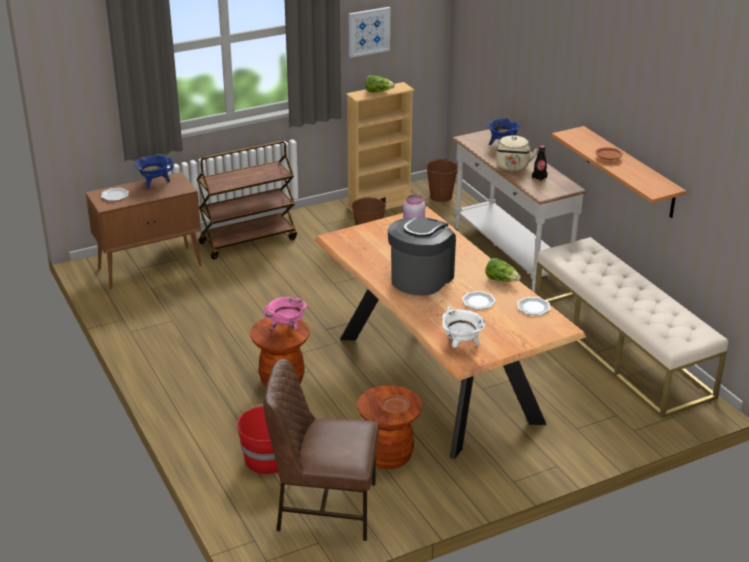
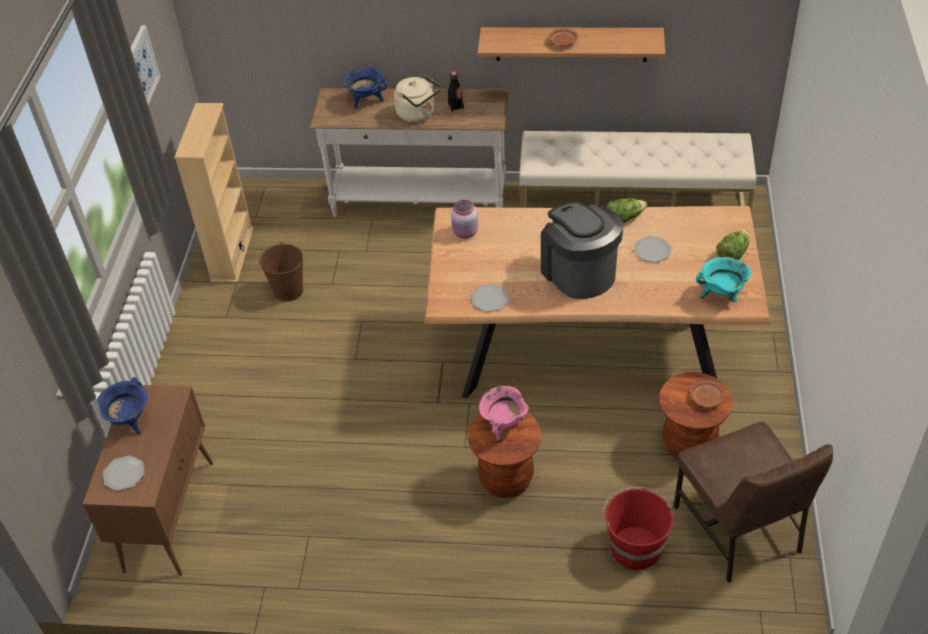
camera: 55 degrees left, 15 degrees up
(248, 240) = (198, 396): brown cart -> none
(324, 507) = (739, 530): brown chair -> brown chair turned 60 degrees counterclockwise
(378, 91) = (200, 131): lettuce -> lettuce (732, 253)
(441, 196) = (263, 200): brown bucket -> none
(461, 345) = (721, 295): white cooking pot -> turquoise cooking pot
(533, 307) = (688, 218): plate -> plate (490, 299)

